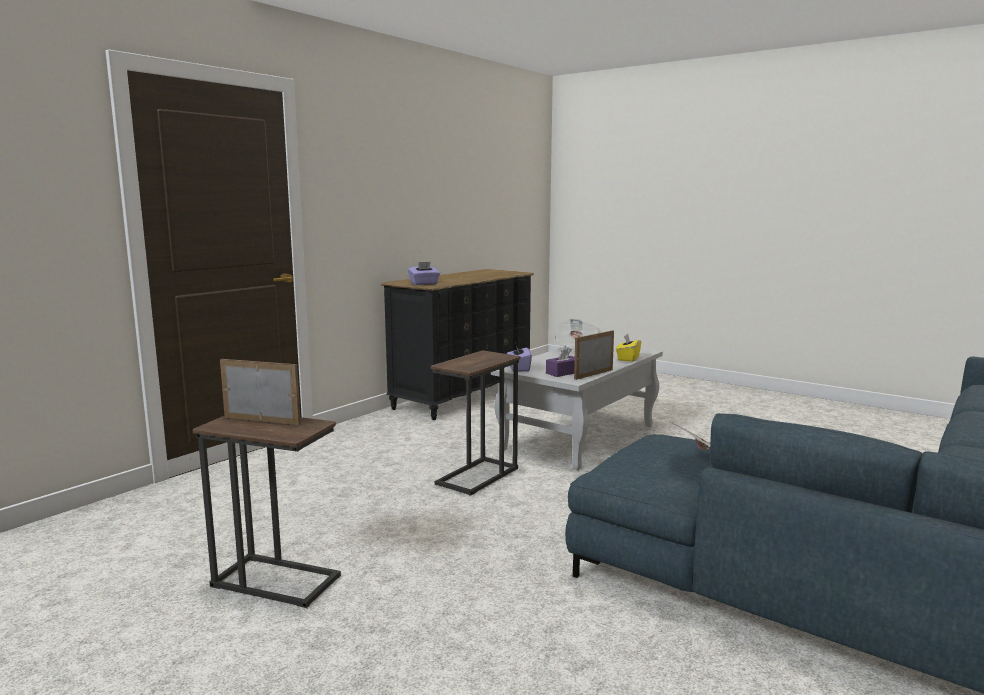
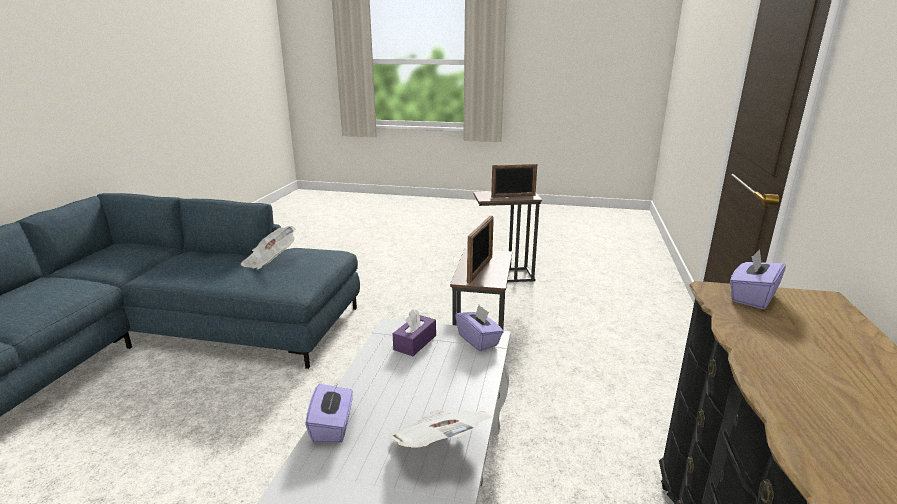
camera: 155 degrees right, 10 degrees up
(593, 374) = (375, 348): picture frame -> picture frame (480, 270)
(628, 358) = (332, 427): yellow tissue box -> purple tissue box

